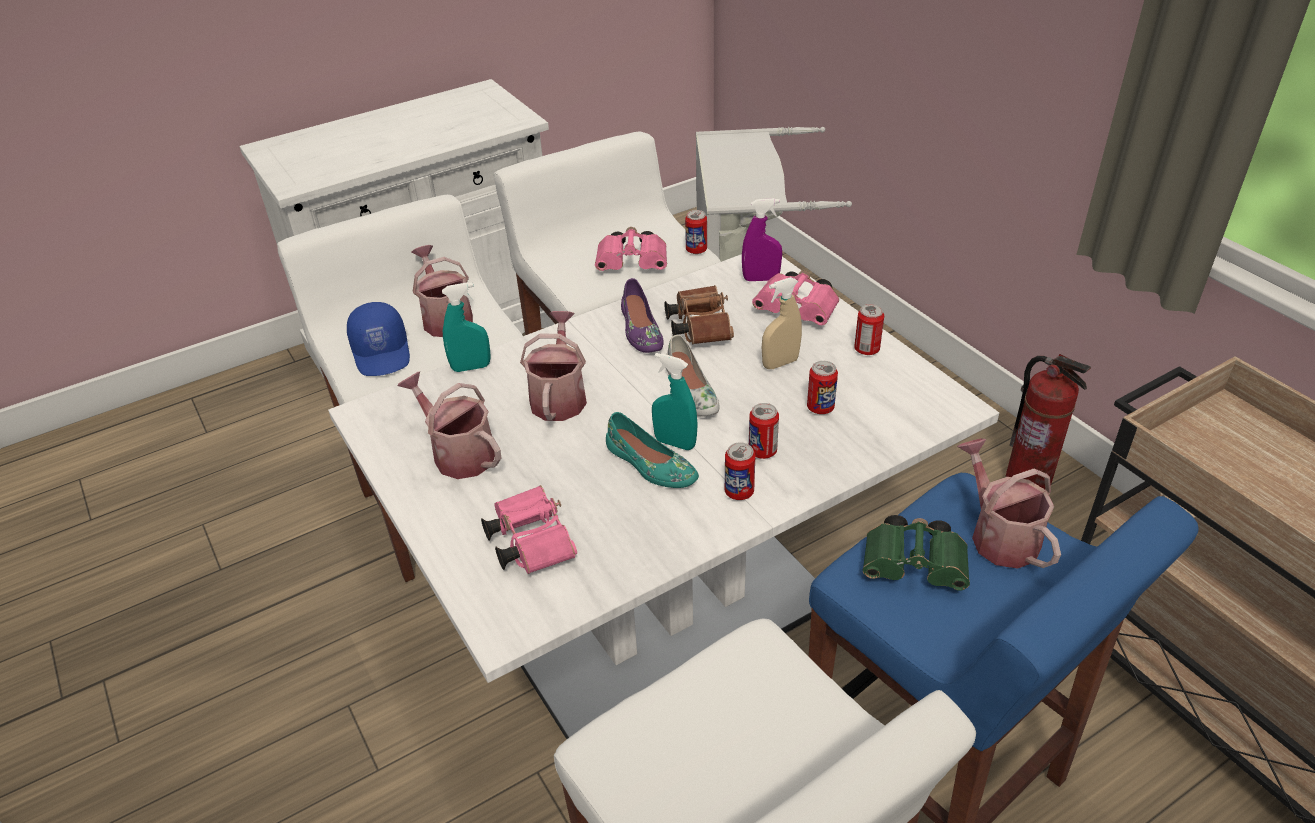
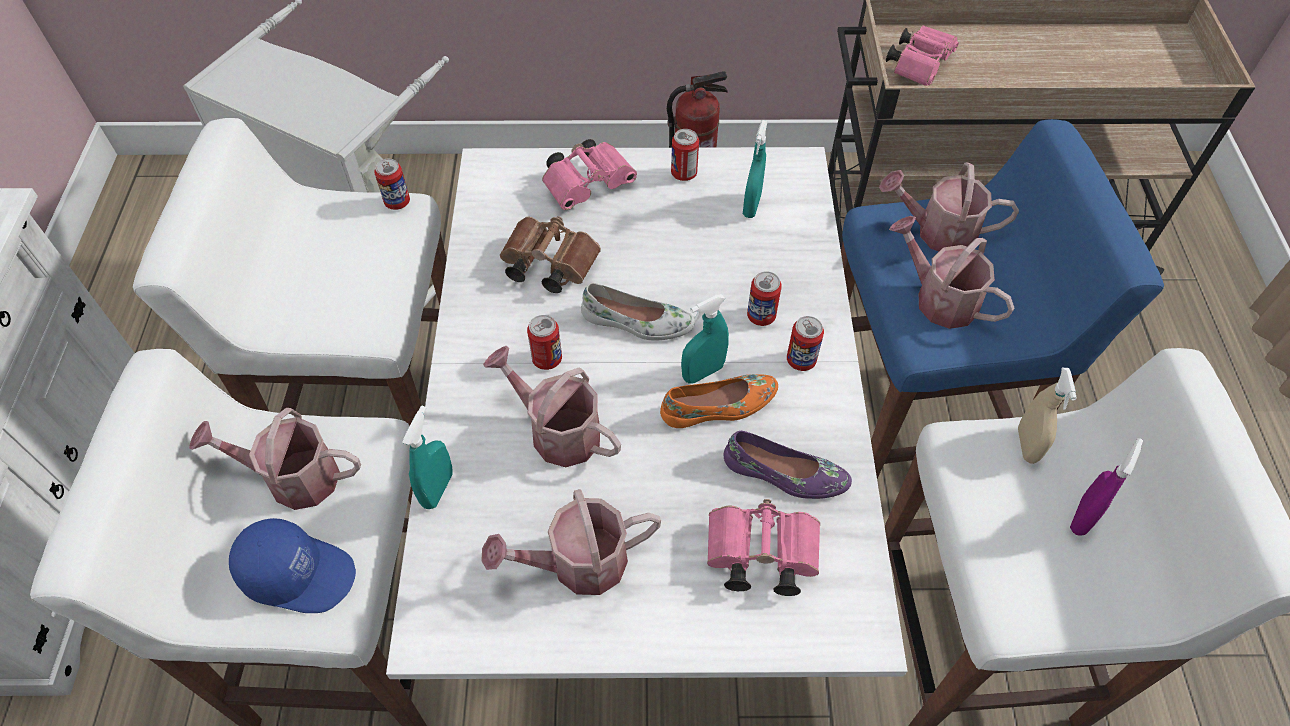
camera: 60 degrees left, 15 degrees up
(634, 264) = (369, 261): pink binoculars -> pink binoculars (920, 65)
(640, 330) = (509, 312): purple shoe -> purple shoe (785, 474)
(650, 465) = (719, 407): turquoise shoe -> orange shoe
(761, 279) = (515, 182): purple spray bottle -> purple spray bottle (1082, 517)
(780, 363) = (653, 239): beige spray bottle -> beige spray bottle (1027, 445)
(820, 408) = (735, 247): can -> can (547, 359)
(876, 398) = (751, 206): none -> turquoise spray bottle
(917, 567) = (939, 298): green binoculars -> watering can

